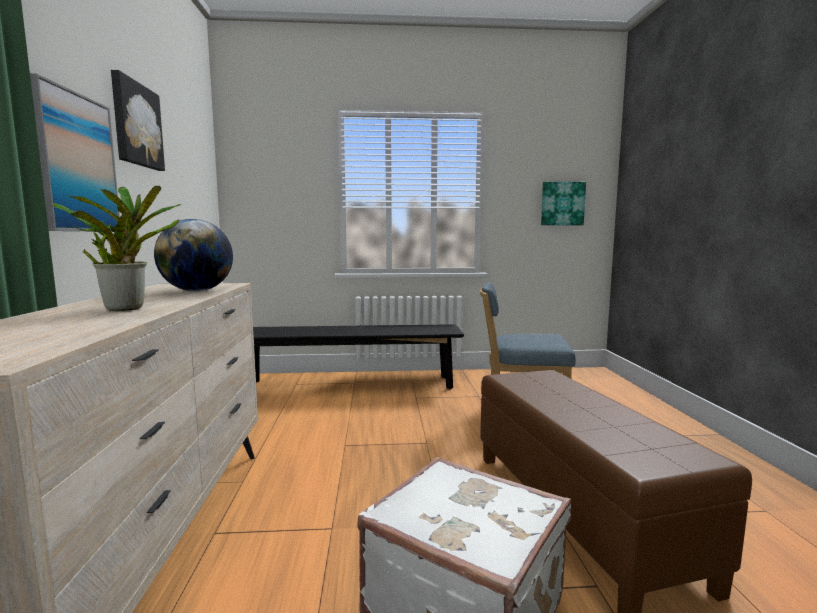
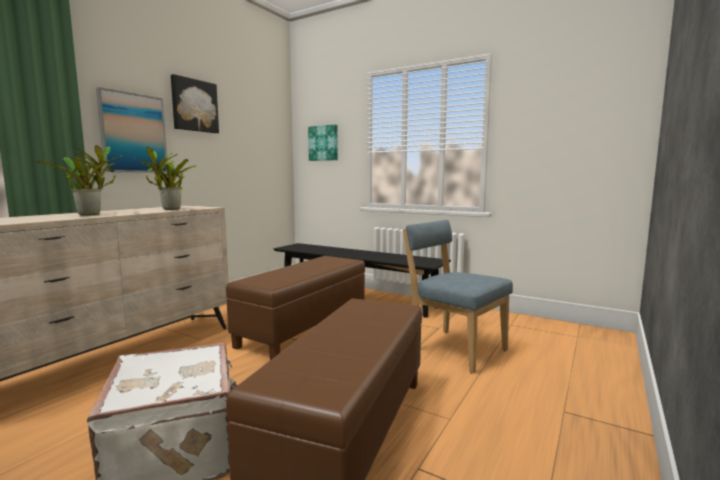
camera: 35 degrees right, 0 degrees up
(197, 291) = (169, 209): globe -> potted plant
(354, 430) = (304, 328): none -> brown ottoman
(562, 203) = (581, 140): picture -> picture (323, 143)

